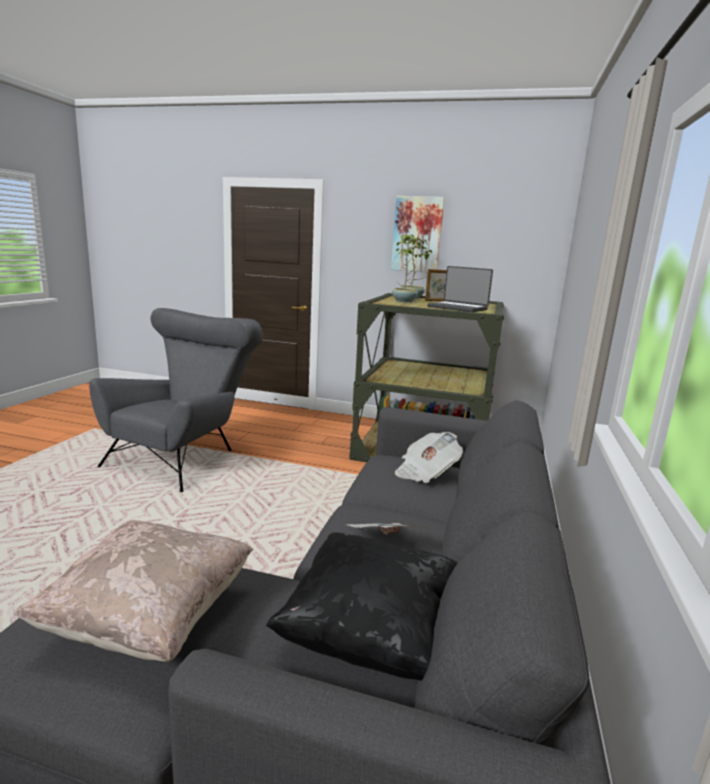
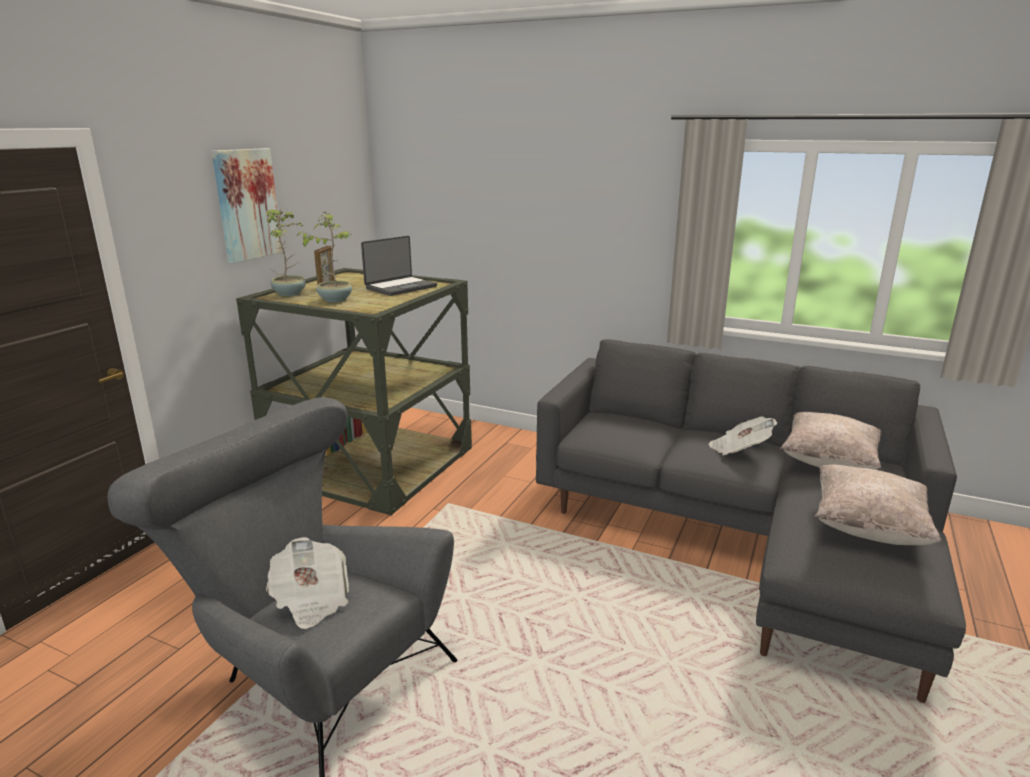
camera: 80 degrees left, 5 degrees up
(370, 632) = (828, 463): black pillow -> beige pillow
(425, 472) = (616, 423): newspaper -> newspaper (311, 600)

